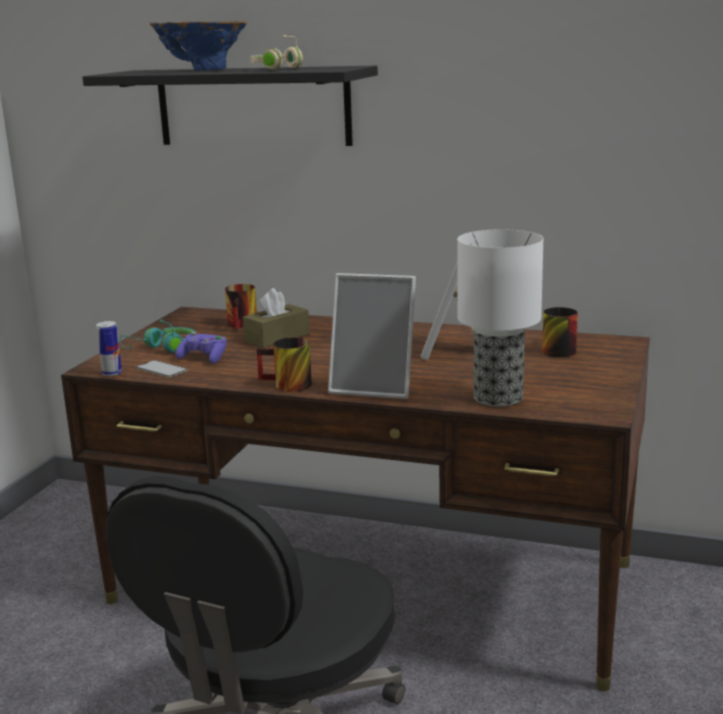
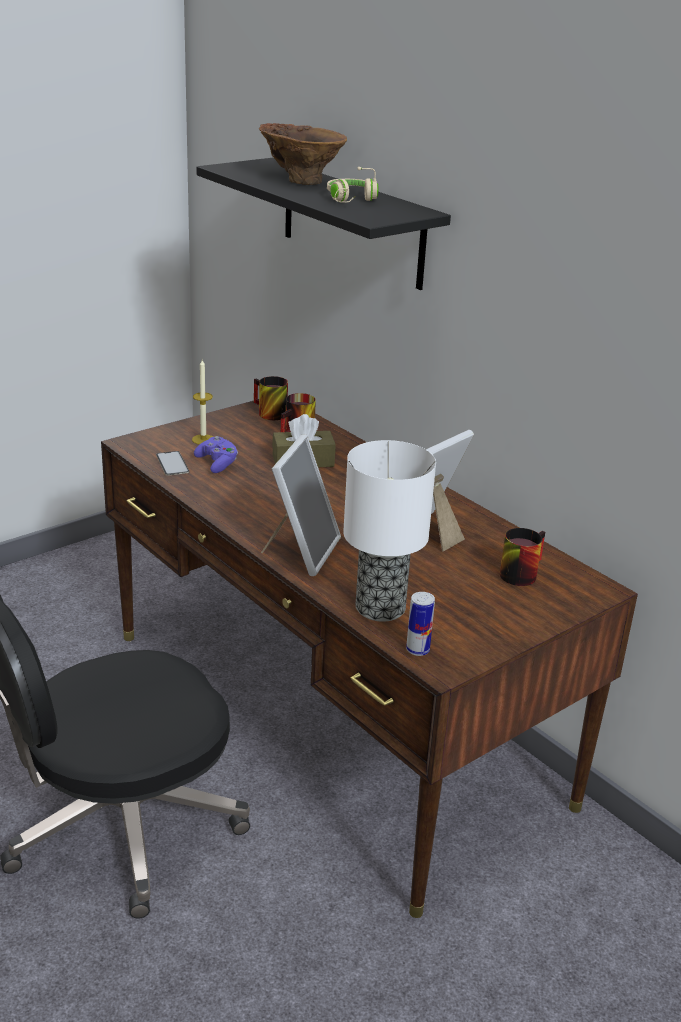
camera: 30 degrees right, 10 degrees up
(112, 373) = (134, 454): can -> can (417, 650)
(163, 348) = (203, 439): turquoise headphones -> candle
(202, 70) = (300, 180): blue vase -> brown vase
(286, 385) = (236, 520): mug -> mug (267, 413)
(375, 387) = (301, 551): picture frame -> picture frame turned 120 degrees counterclockwise

